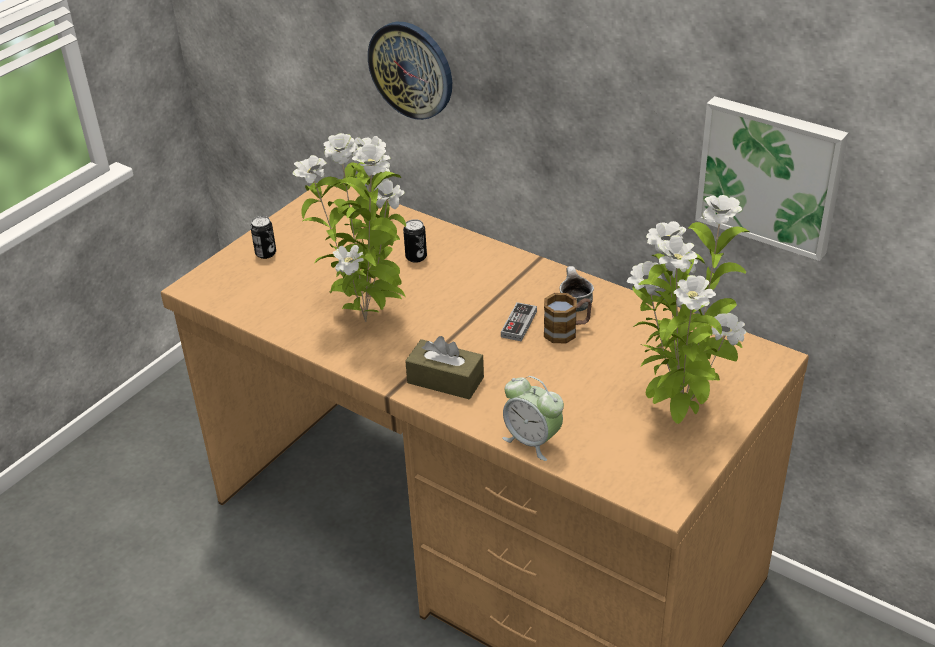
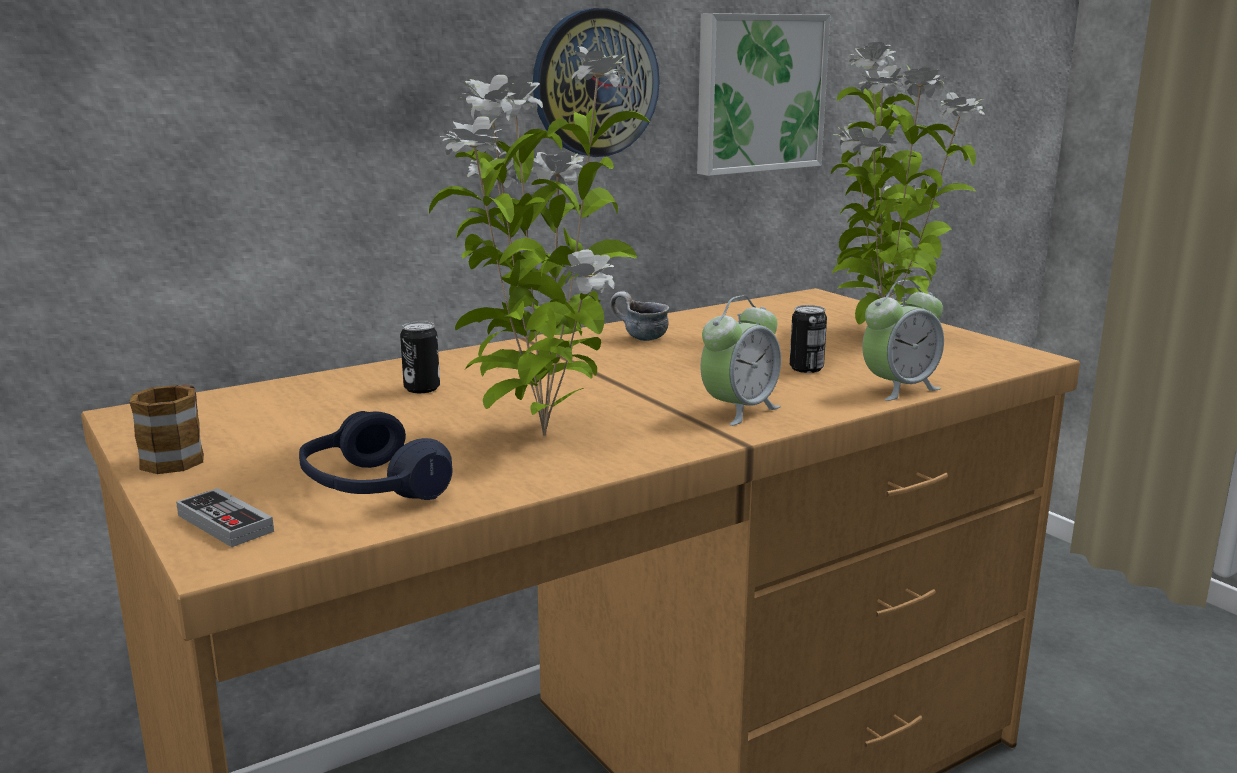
camera: 70 degrees left, 20 degrees down
(266, 253) = (228, 479): can -> can (806, 368)
(273, 295) = (372, 487): none -> blue headphones
(411, 69) = (264, 116): wall clock -> wall clock (595, 83)
(445, 380) = (739, 410): brown tissue box -> alarm clock
(519, 324) = (653, 363): game controller -> game controller (225, 523)
(567, 331) = (691, 348): mug -> mug (178, 456)

